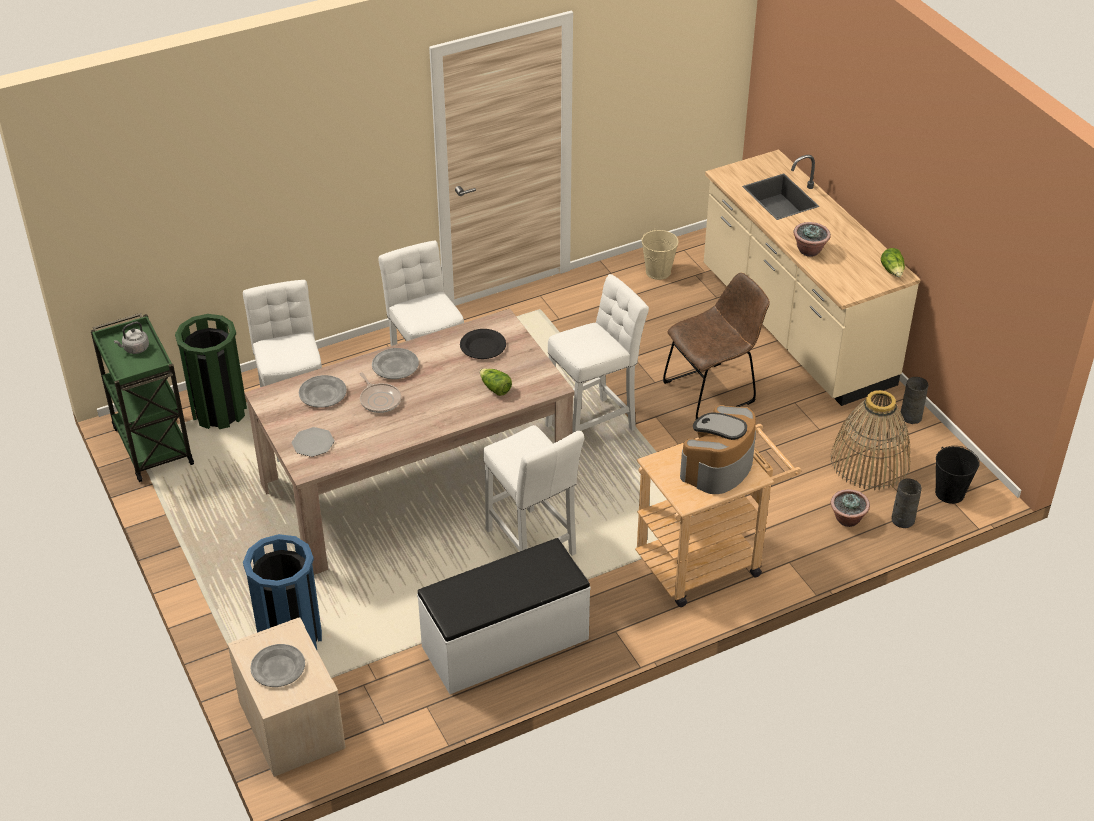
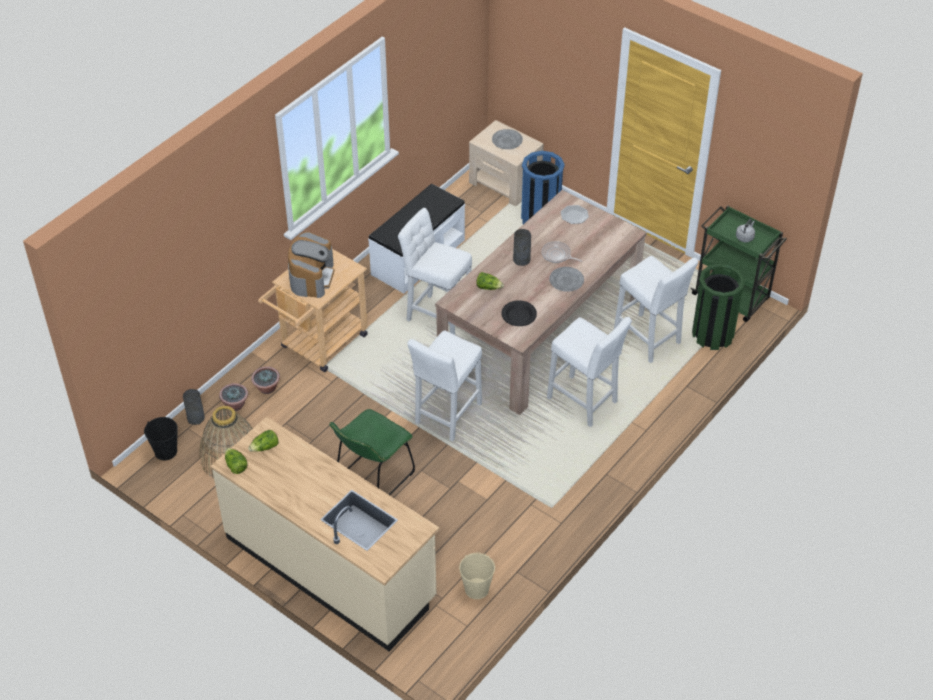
camera: 155 degrees right, 5 degrees up
(322, 394) = (596, 247): grey plate -> none
(713, 391) = (372, 478): brown chair -> green chair
(809, 250) = (311, 464): potted plant -> potted plant (267, 388)
(854, 278) = (265, 447): none -> lettuce
(911, 416) = (209, 510): grey vase -> grey vase (521, 260)

